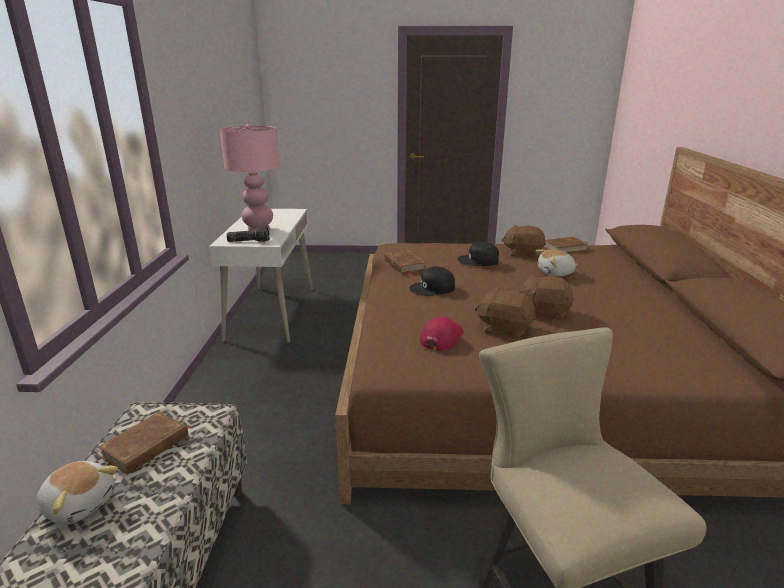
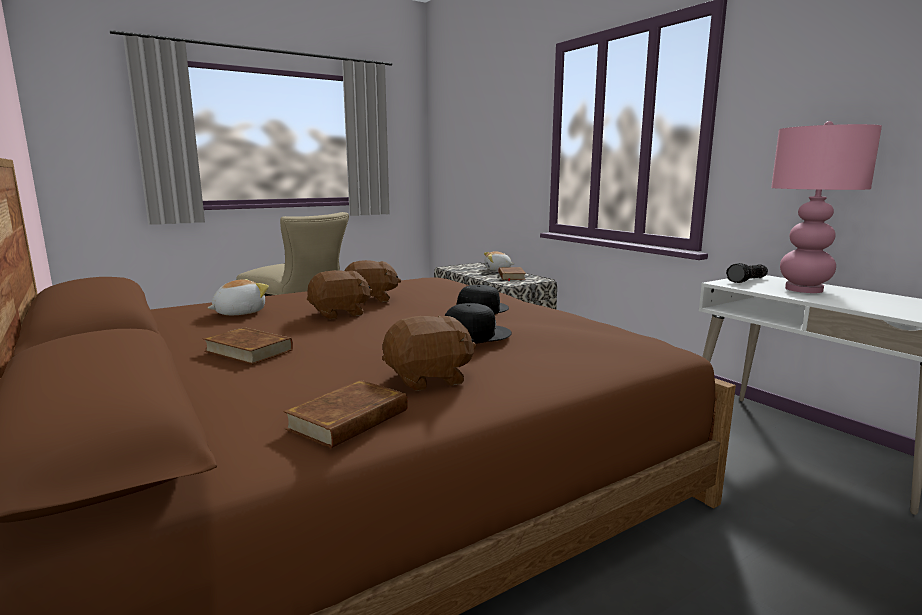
camera: 145 degrees right, 10 degrees down
(404, 265) = (562, 319): brown book -> brown book (248, 350)
(442, 337) = (416, 289): red cap -> none
(556, 273) = (343, 353): plush toy -> plush toy (239, 313)

